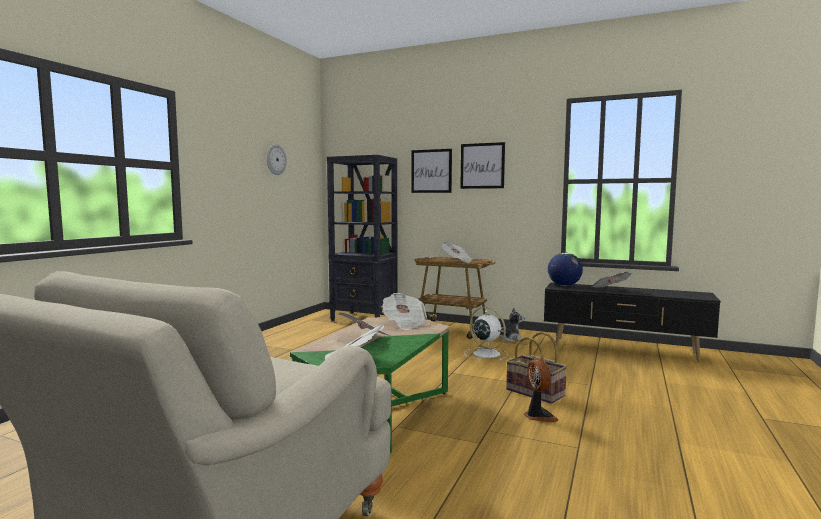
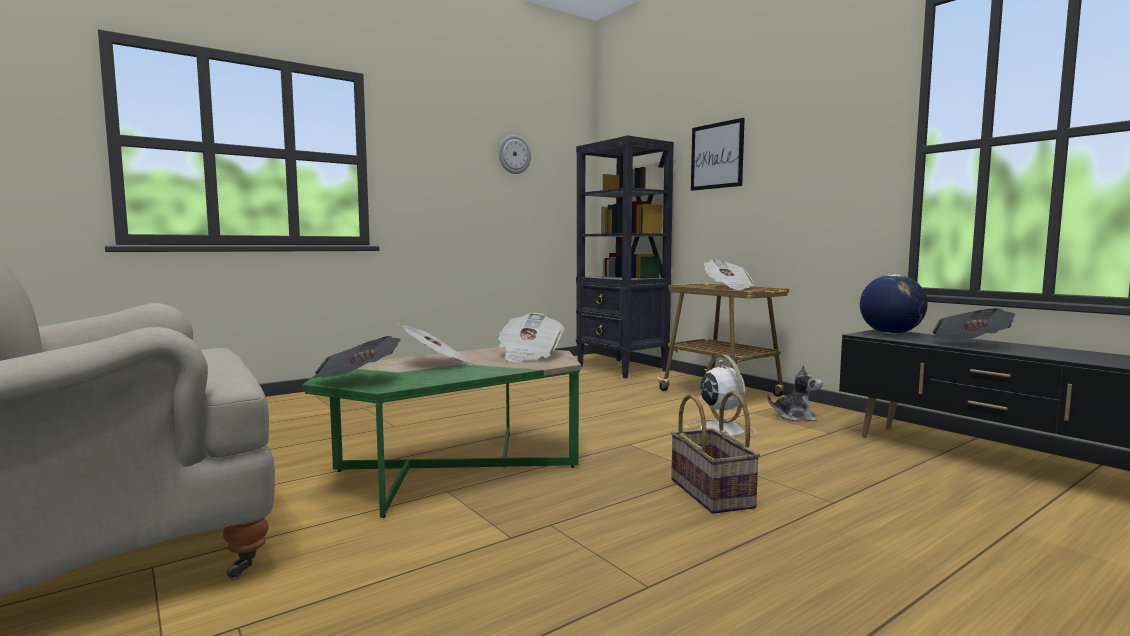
camera: 30 degrees right, 0 degrees up
(482, 166) = (786, 139): picture -> none
(538, 416) = (660, 525): fan -> none

